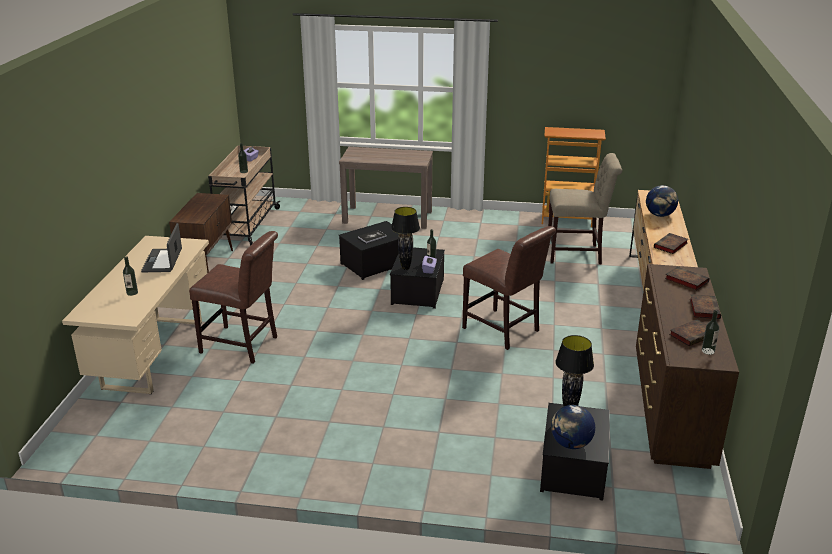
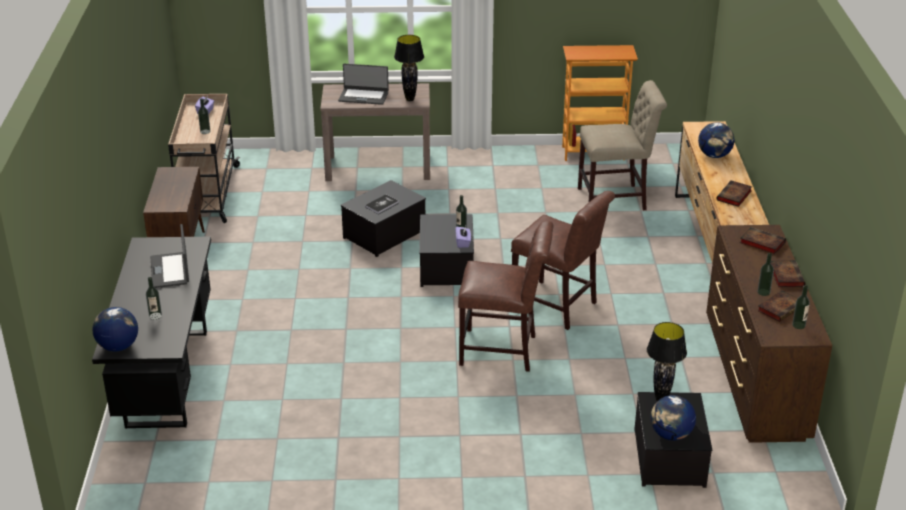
camera: 10 degrees left, 5 degrees up
(88, 313) = (118, 346): none -> globe
(154, 353) = (167, 377): beige desk -> black desk
(242, 345) = (267, 356): brown chair -> brown chair (503, 351)
(376, 156) = (363, 96): none -> laptop
(405, 268) = (435, 243): black table lamp -> black table lamp (410, 99)
(679, 320) = (763, 292): none -> bottle

